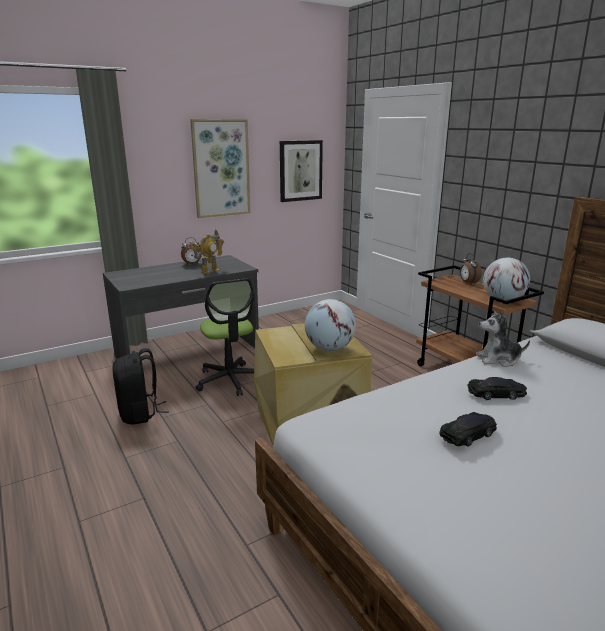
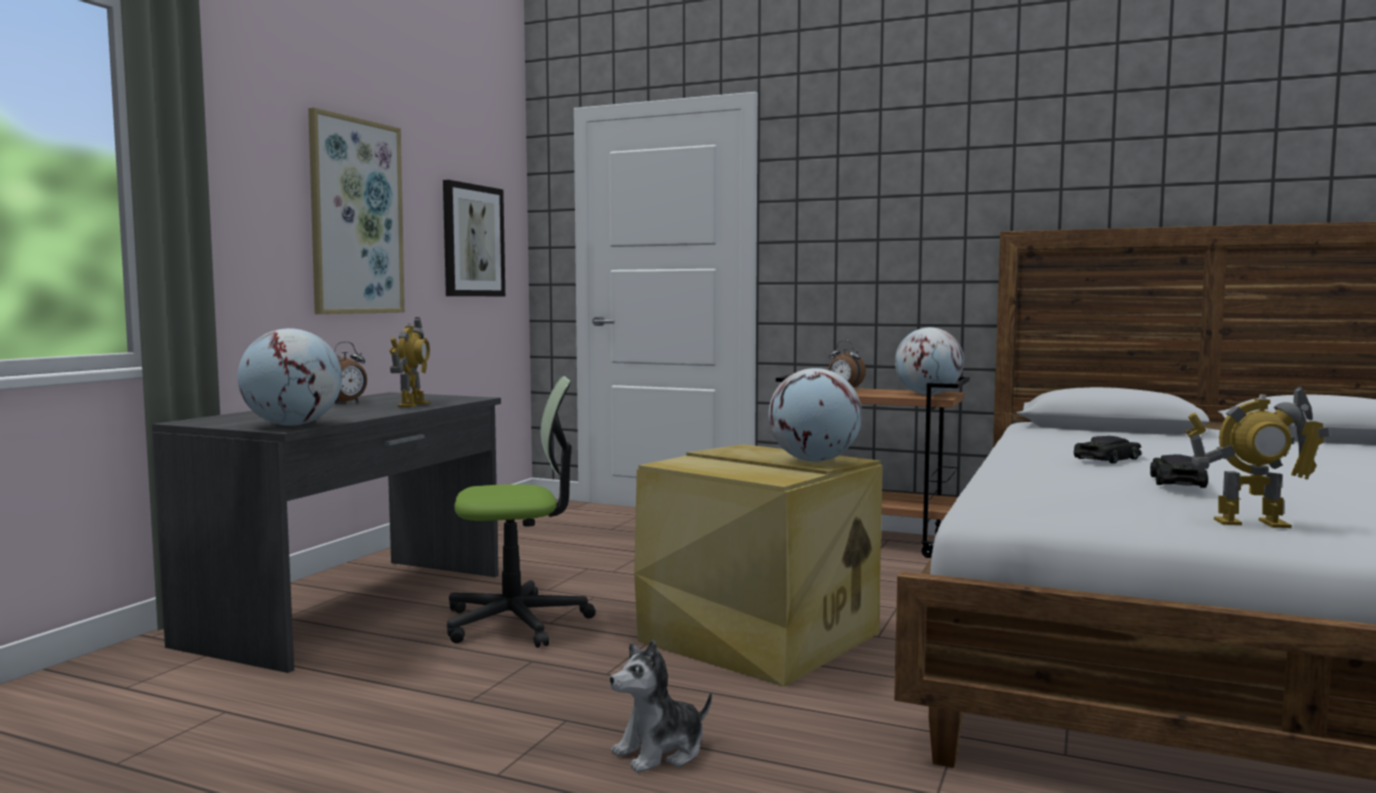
camera: 35 degrees left, 15 degrees down
(135, 284) = (293, 425): none -> globe
(140, 414) = (408, 709): black backpack -> none
(230, 380) = (516, 622): office chair -> office chair turned 45 degrees counterclockwise
(415, 489) = (1251, 523): none -> toy robot
(499, 359) = (1032, 441): plush toy -> plush toy (660, 752)

